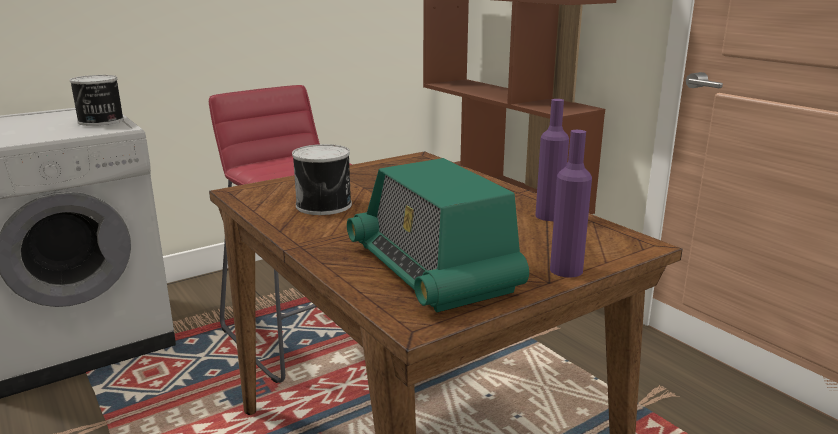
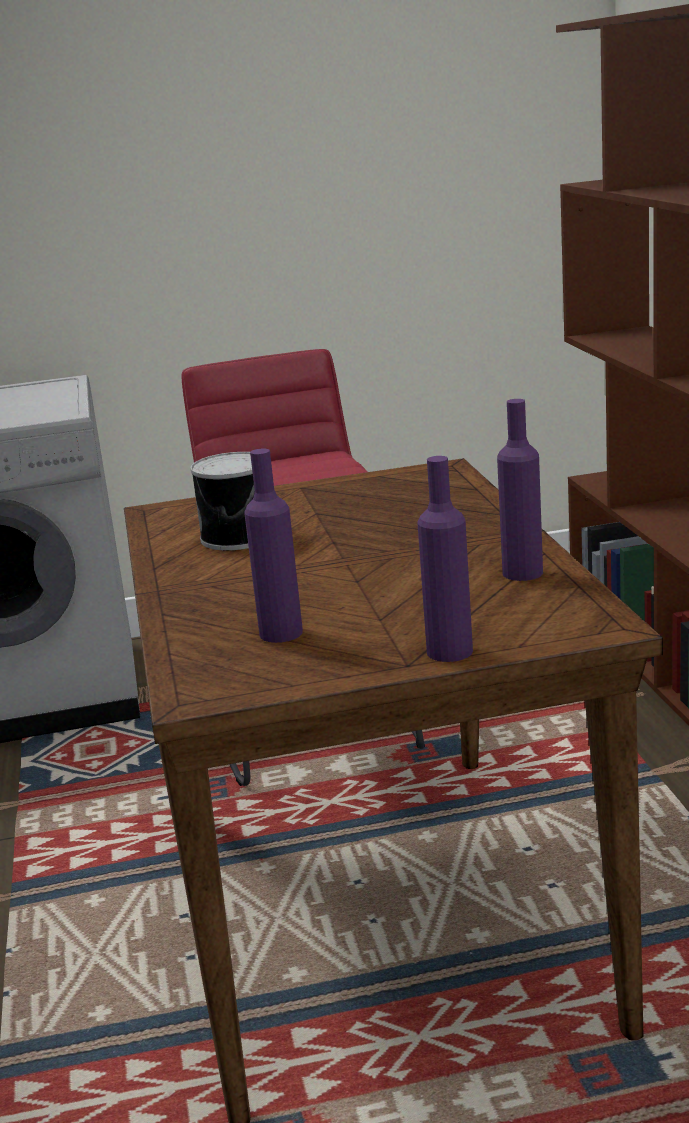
camera: 25 degrees right, 0 degrees up
(100, 121) = (51, 403): can -> none
(432, 268) = (281, 633): radio -> purple bottle

